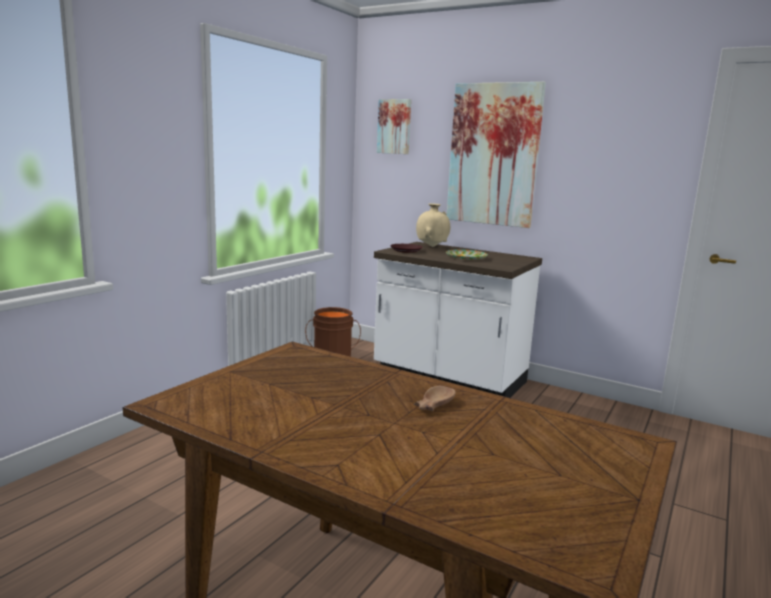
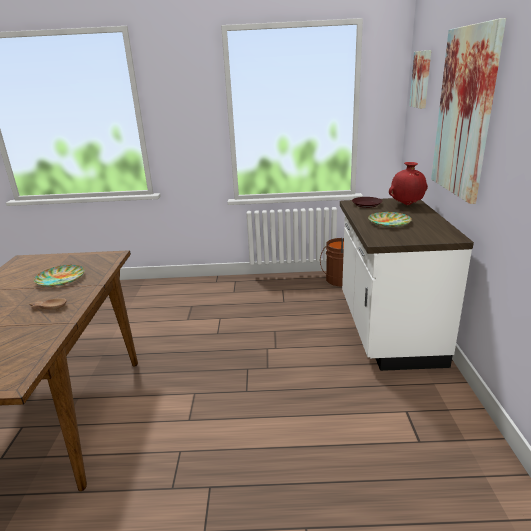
camera: 60 degrees right, 10 degrees up
(333, 387) = (60, 279): none -> plate
(431, 246) = (407, 204): beige vase -> red vase

